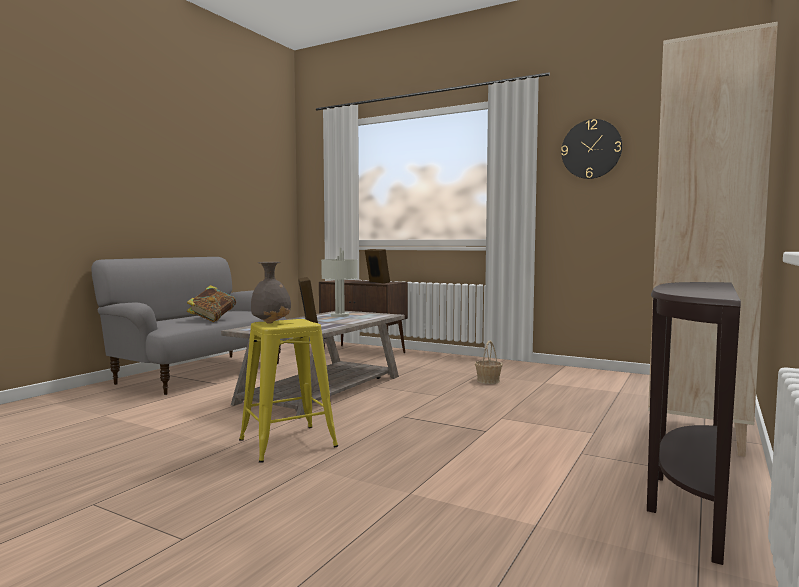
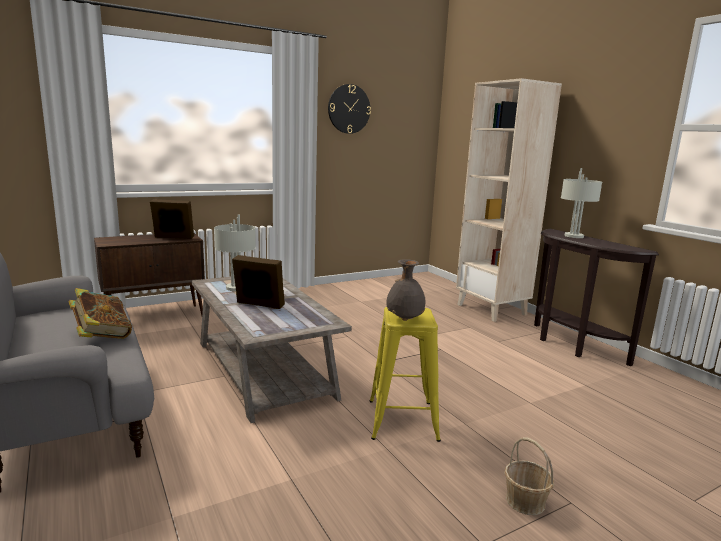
camera: 60 degrees left, 10 degrees up
(488, 381) = (332, 312): basket -> basket (525, 501)
(701, 285) = (574, 236): none -> grey table lamp

